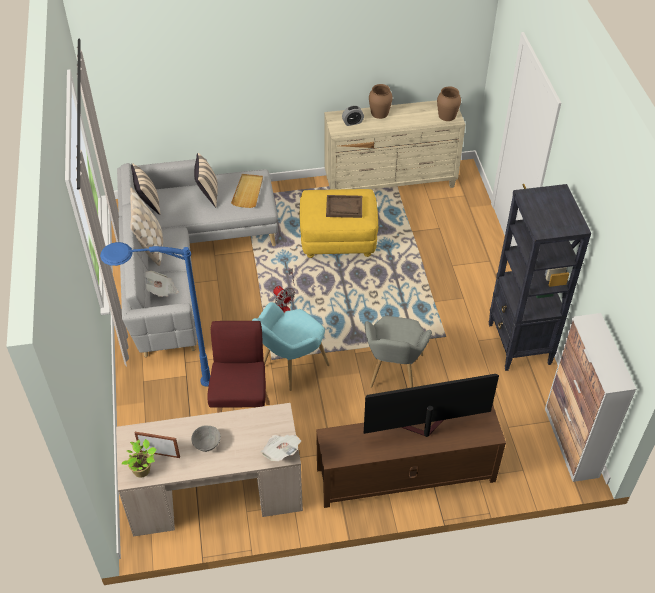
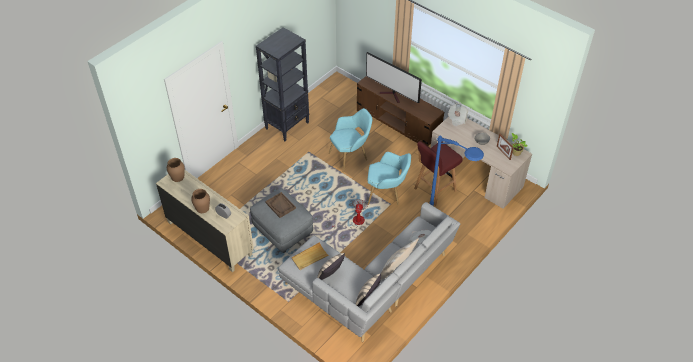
camera: 130 degrees left, 0 degrees up
(338, 240) = (282, 231): yellow ottoman -> grey ottoman
(393, 374) = (351, 156): grey armchair -> turquoise armchair
(571, 442) = (327, 87): cabinet -> none

